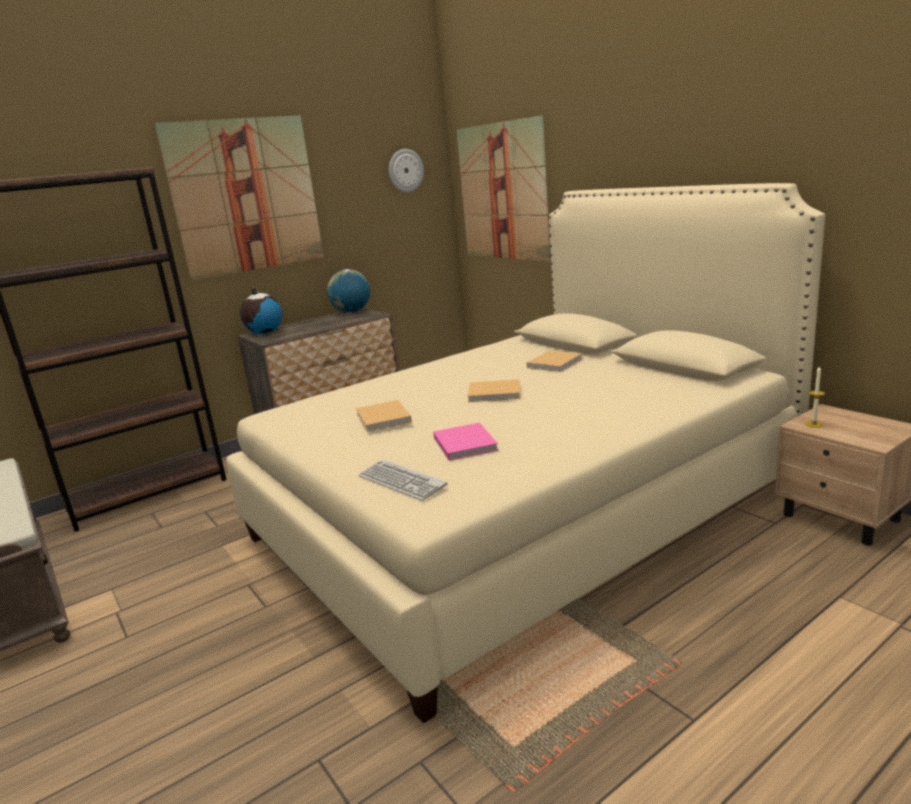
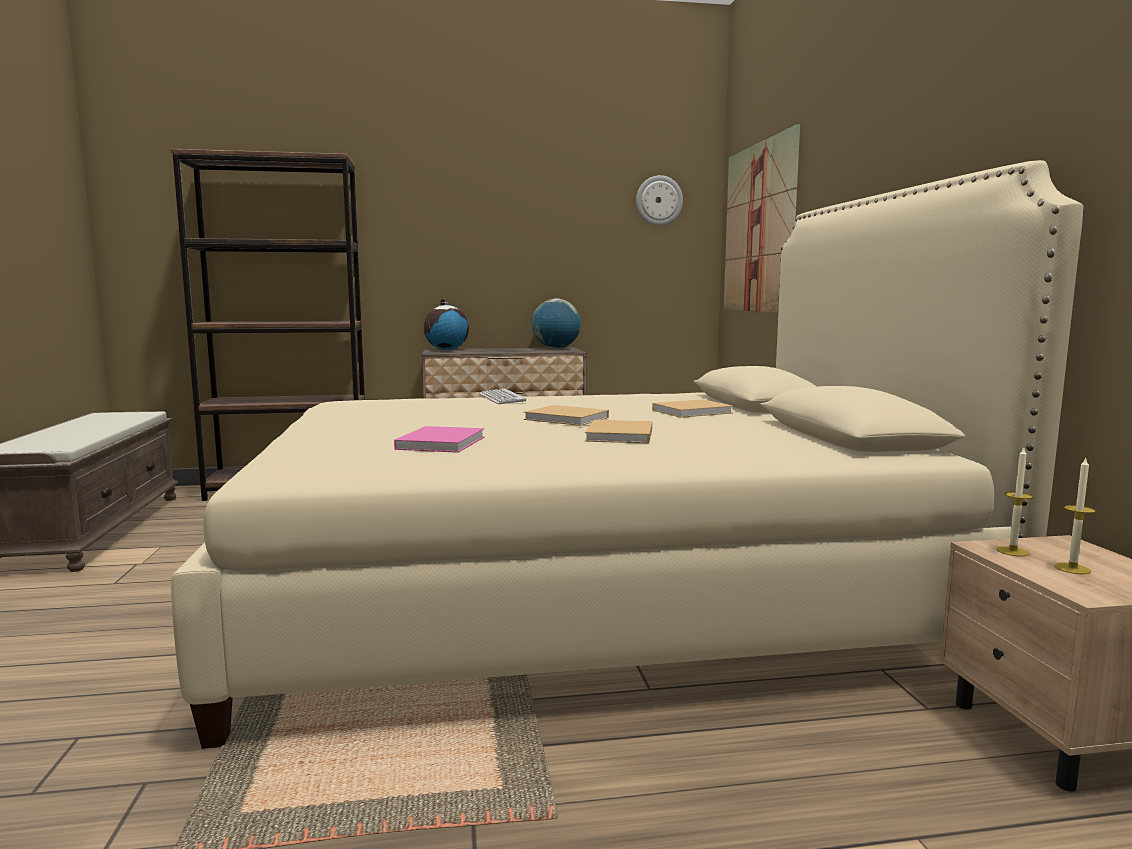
camera: 25 degrees right, 10 degrees down
(246, 196) = (462, 205): picture -> none
(383, 418) = (415, 415): beige book -> beige book (619, 435)
(401, 481) = (314, 452): keyboard -> keyboard (501, 398)
(851, 428) = (1072, 568): none -> candle

